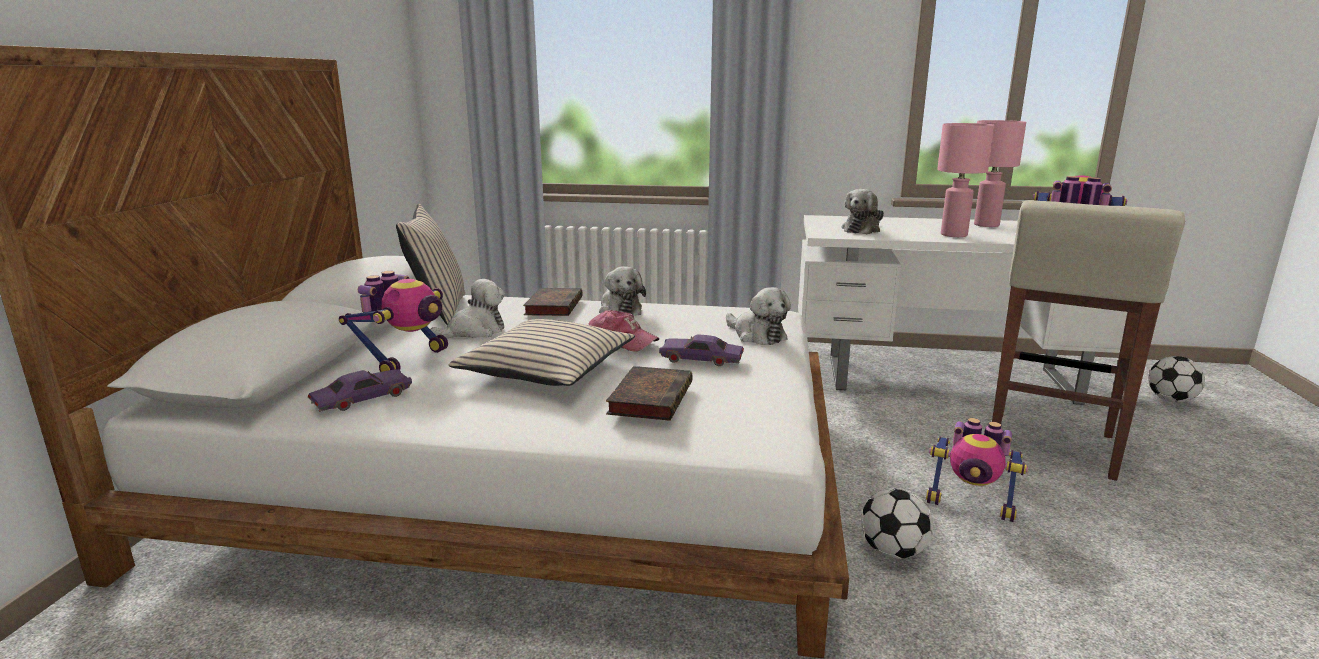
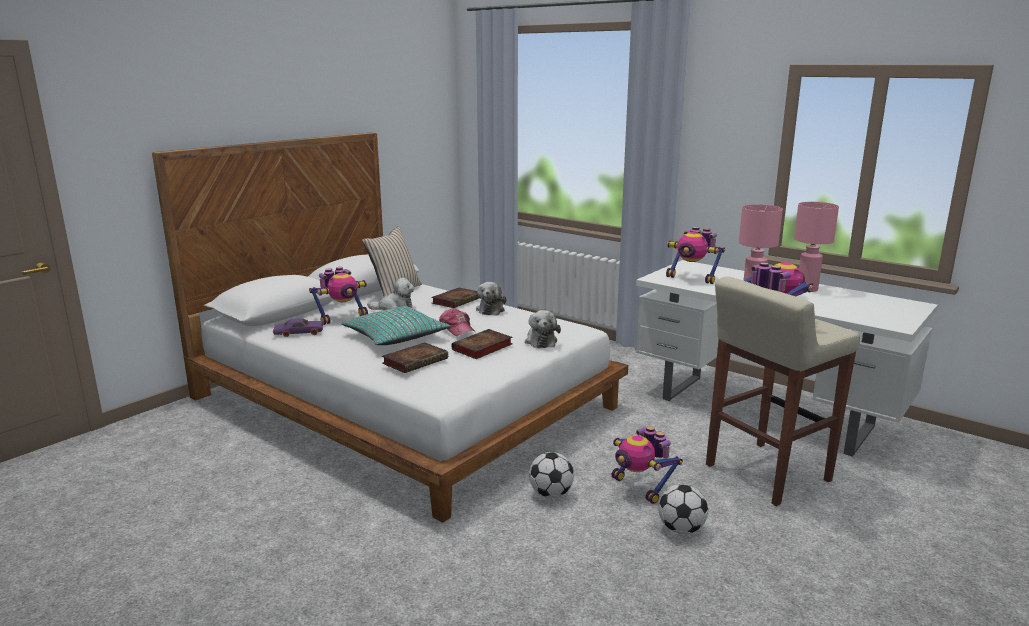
camera: 30 degrees right, 0 degrees up
(546, 369) = (395, 336): beige pillow -> turquoise pillow
(701, 359) = (481, 348): purple toy car -> book
(862, 229) = (692, 278): plush toy -> toy robot
(1170, 400) = (946, 474): football -> football (681, 529)

